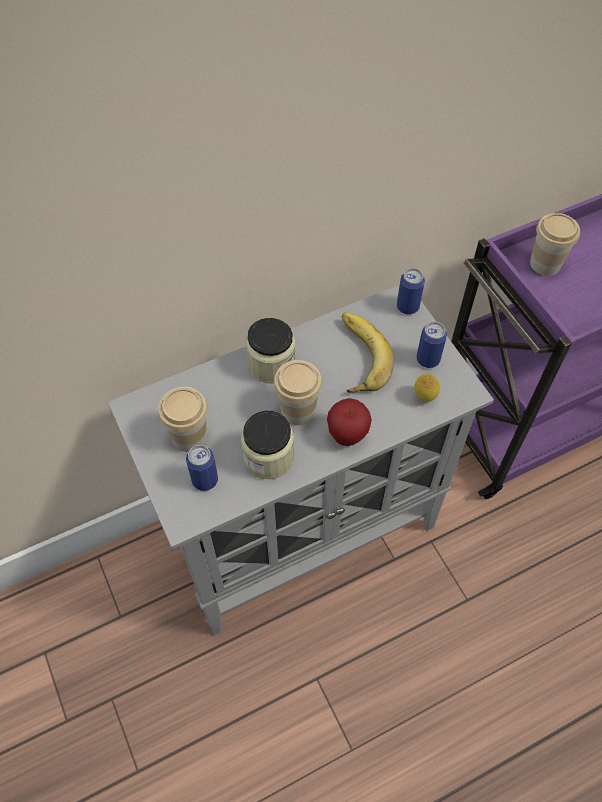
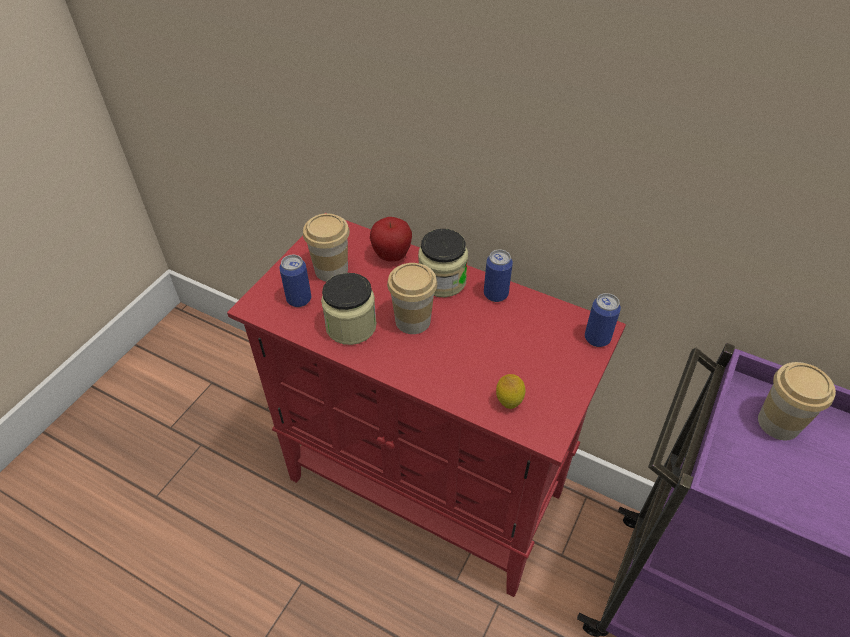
camera: 55 degrees right, 10 degrees down
(303, 528) = (427, 487): grey cabinet -> red cabinet
(347, 435) = (416, 366): apple -> apple (392, 256)
(356, 357) = (504, 330): banana -> none
(428, 359) = (553, 384): can -> can (495, 294)

